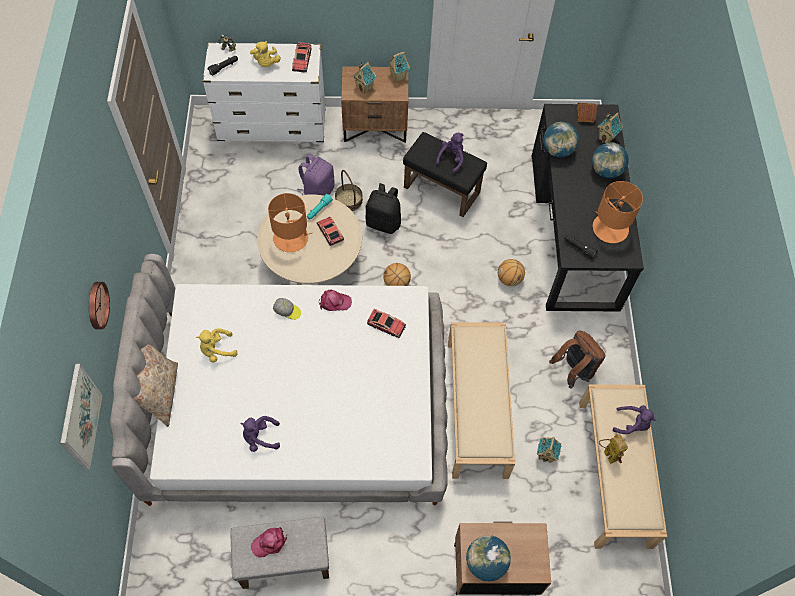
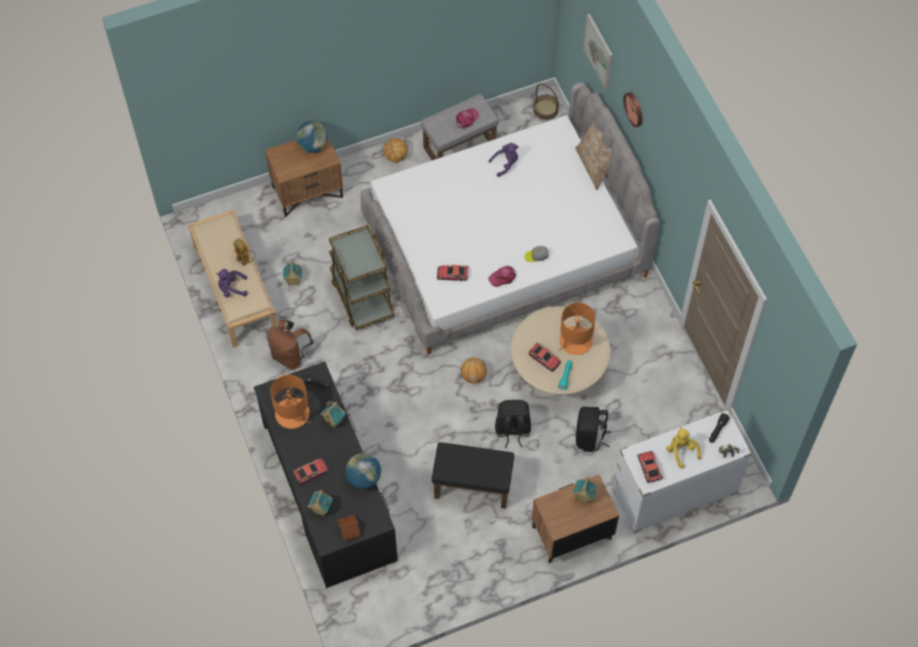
camera: 160 degrees right, 0 degrees up
(217, 350) = (573, 209): yellow plush toy -> none
(317, 192) = (590, 437): purple backpack -> black backpack
(348, 200) = (556, 440): basket -> basket (546, 110)
(397, 76) = (557, 524): toy house -> toy house (334, 421)
(451, 158) = (467, 468): purple plush toy -> none
(476, 407) = (362, 297): beige bench -> brown cart
(509, 279) = (373, 418): basketball -> basketball (395, 157)
(606, 171) = (311, 472): globe -> toy car

